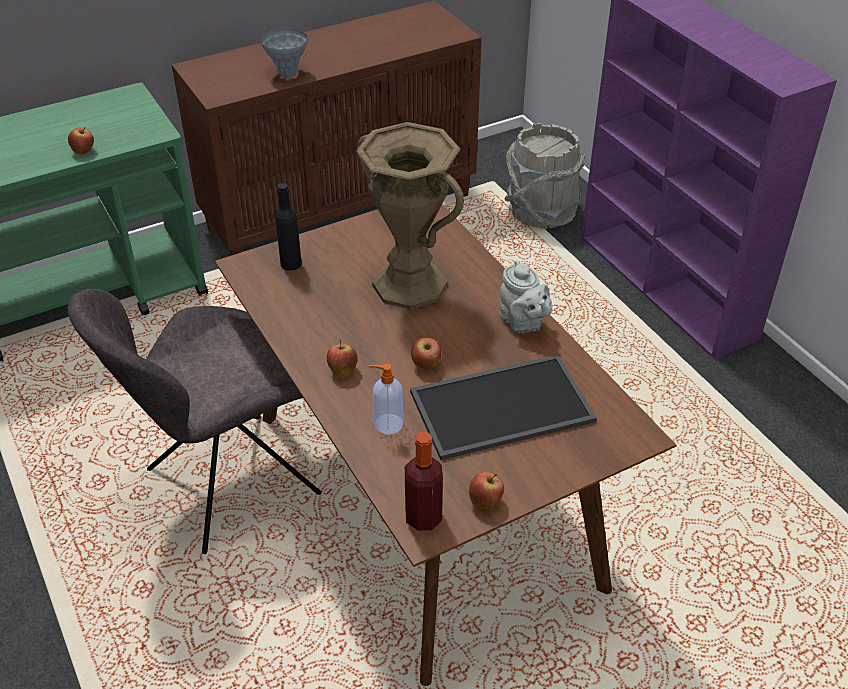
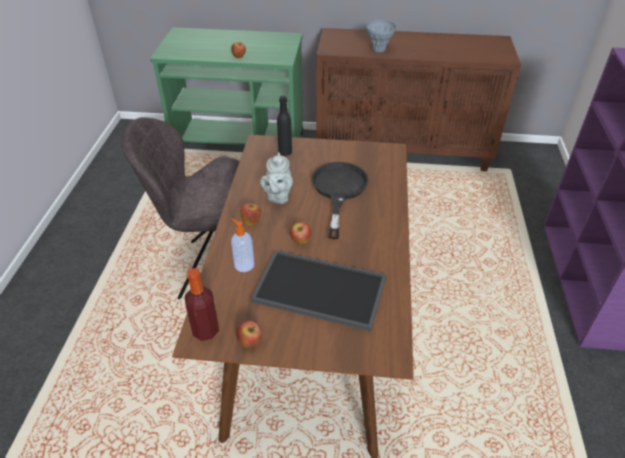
camera: 35 degrees right, 0 degrees up
(409, 285) = (338, 191): brown vase -> black frying pan
(523, 323) = (385, 244): grey teapot -> grey teapot (278, 196)
(541, 212) = (528, 199): grey bucket -> none

